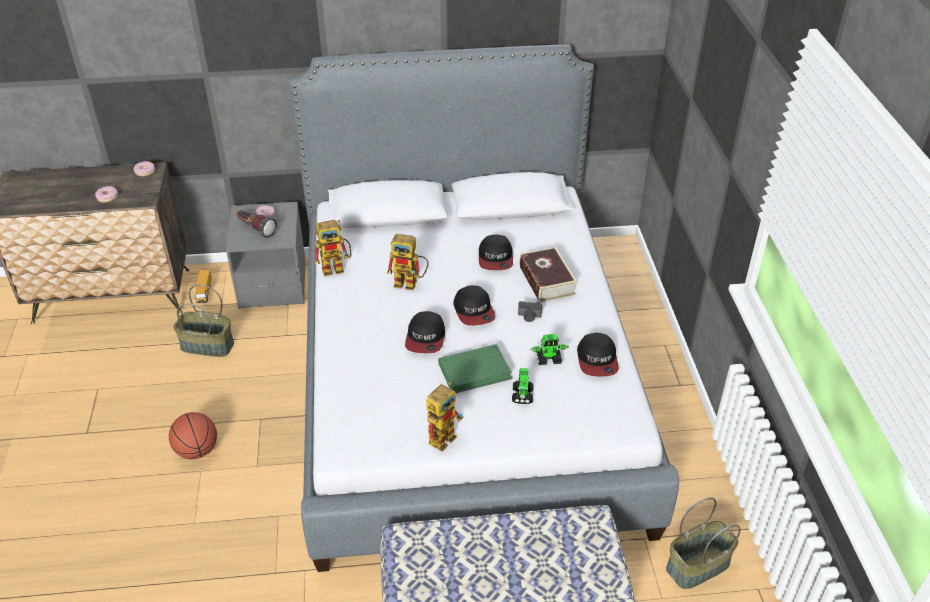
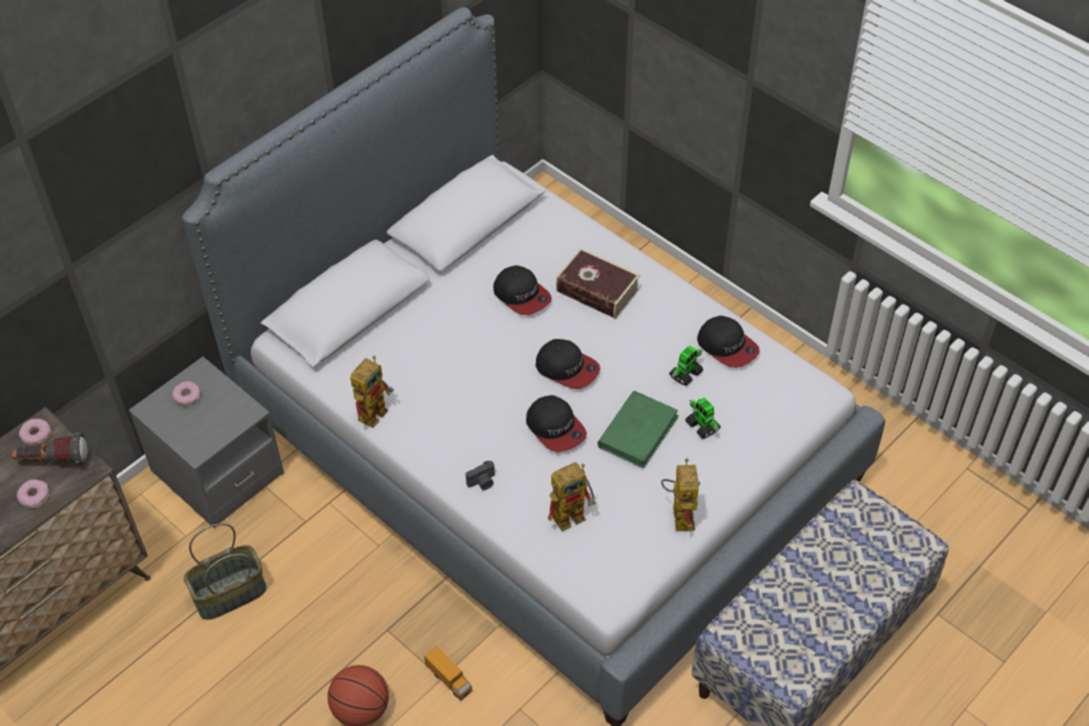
camera: 40 degrees left, 10 degrees up
(204, 293) = (148, 536): toy truck -> toy truck (449, 679)
(255, 229) = (197, 421): flashlight -> flashlight (53, 461)
(411, 283) = (472, 378): toy robot -> toy robot (573, 513)
(529, 317) = (623, 341): camera -> camera (482, 482)
(698, 567) = (909, 482): basket -> none

